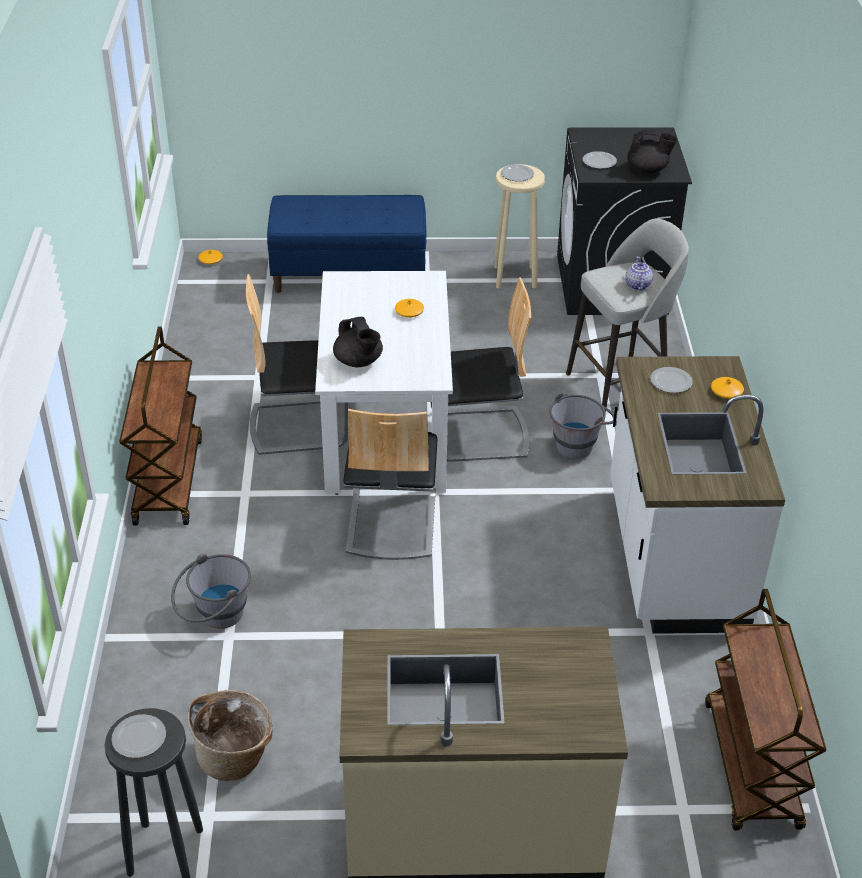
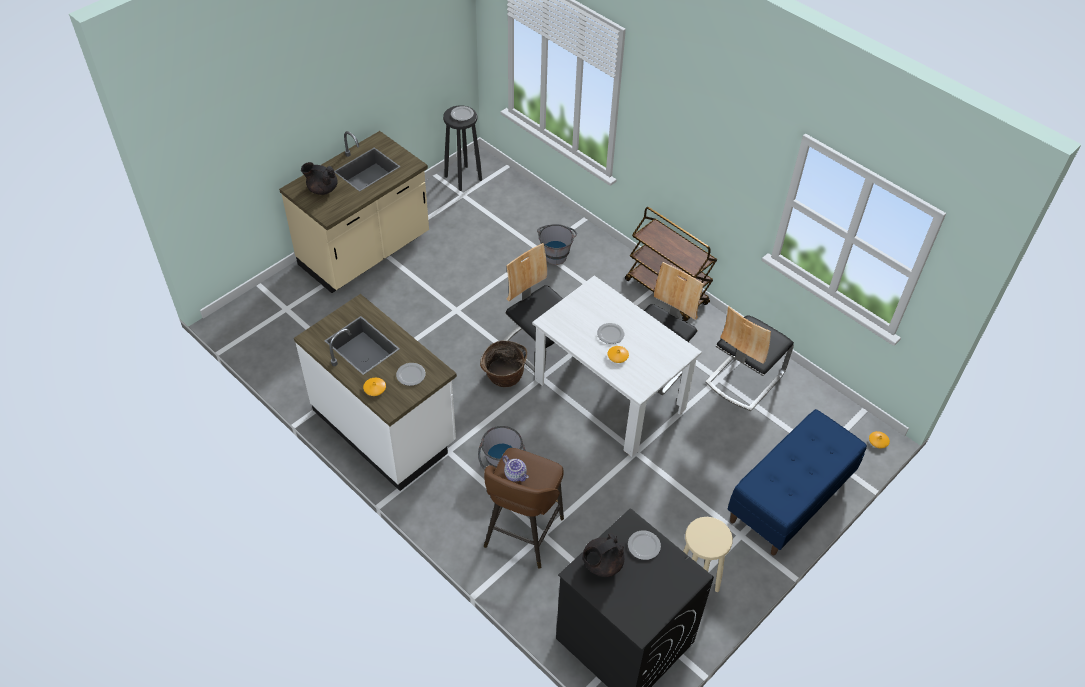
camera: 135 degrees right, 10 degrees up
(235, 757) = (478, 215): basket -> basket (503, 377)
(358, 361) = (598, 305): black teapot -> black teapot (322, 189)
(479, 434) = (560, 430): chair -> chair (744, 378)
(517, 175) = (711, 535): plate -> plate (610, 334)
(620, 385) = (522, 534): grey stool -> brown stool
(752, 766) = (268, 345): brown cart -> none

